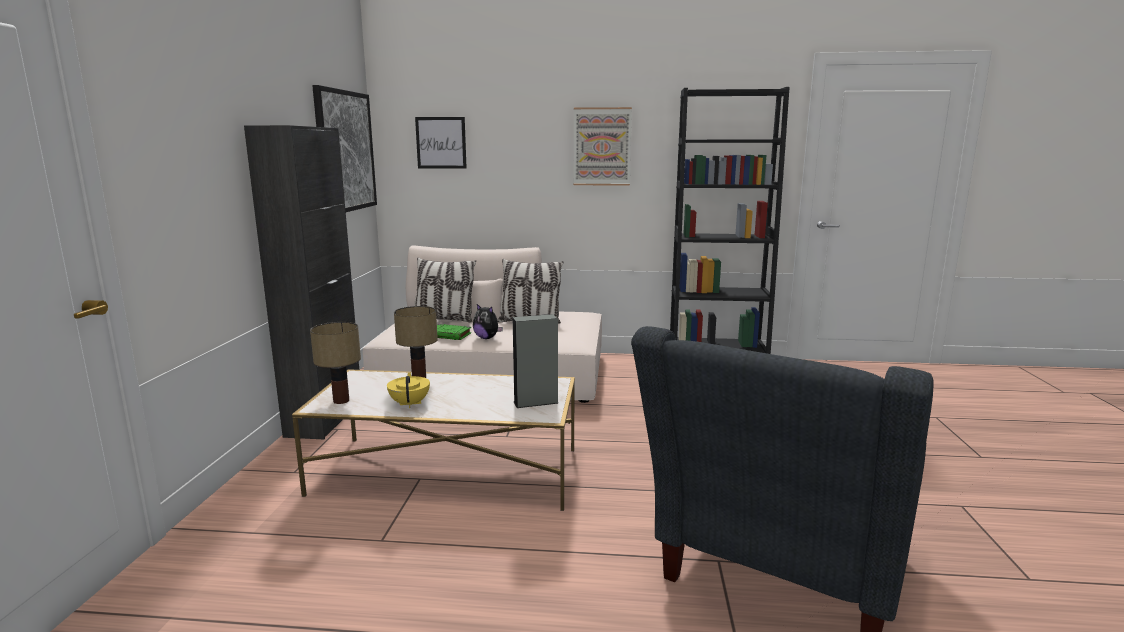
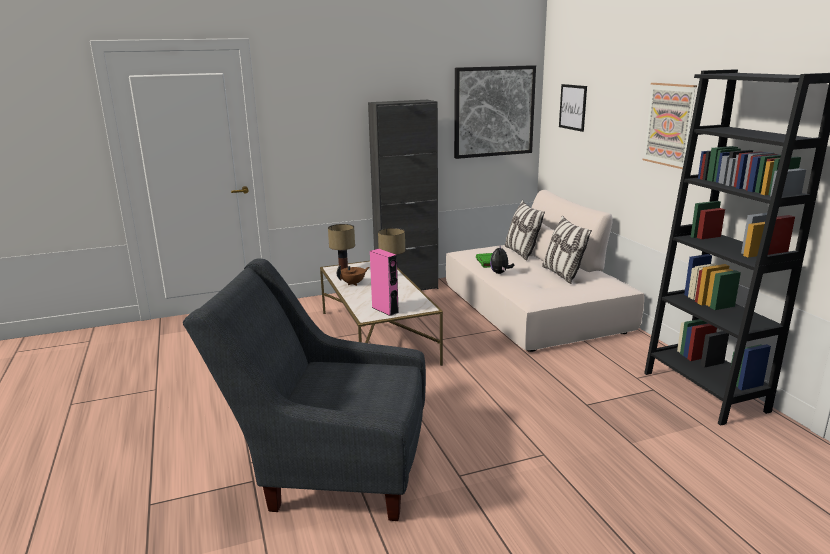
camera: 65 degrees right, 5 degrees up
(410, 403) = (353, 283): yellow teapot -> brown teapot
(536, 402) = (385, 310): grey speaker -> pink speaker

